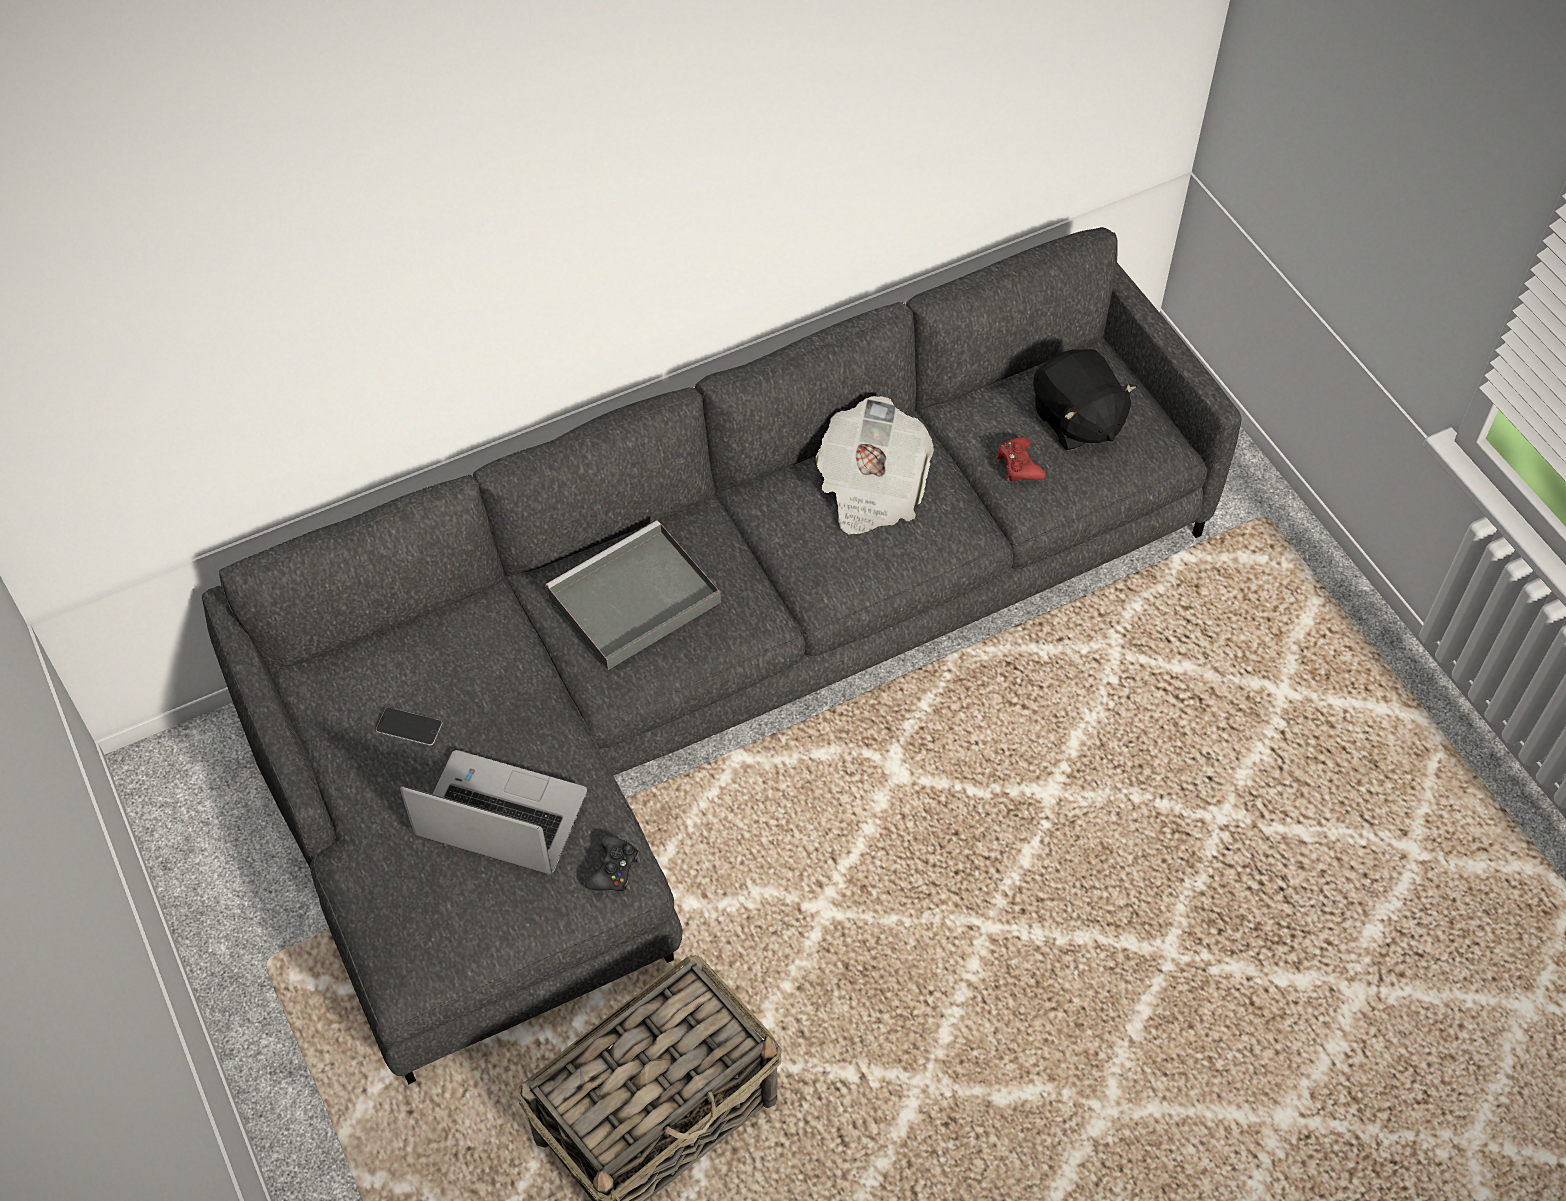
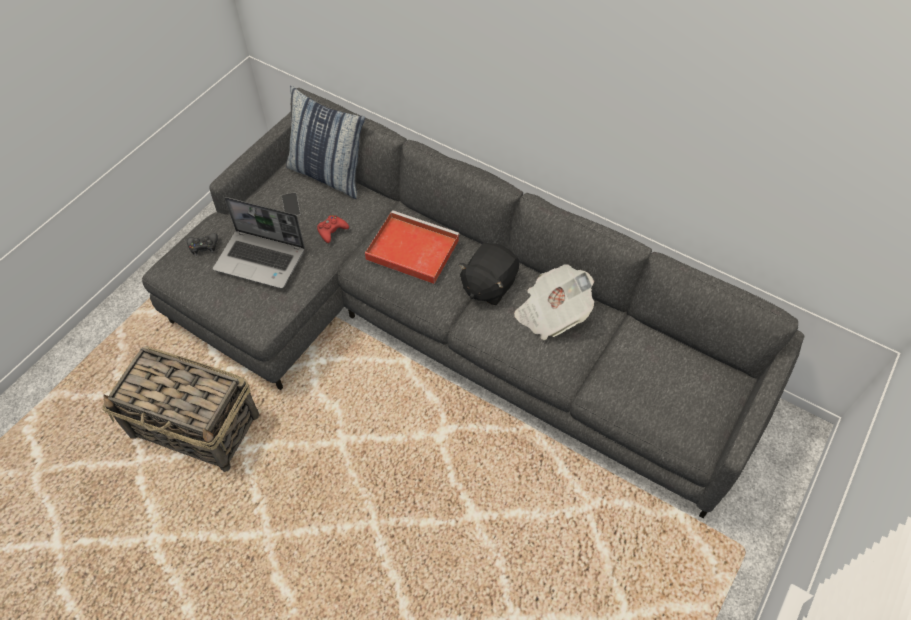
camera: 60 degrees right, 0 degrees up
(374, 647) = (328, 174): none -> pillow
(499, 817) = (261, 260): laptop -> laptop turned 120 degrees clockwise
(614, 870) = (259, 318): black game controller -> black game controller (203, 246)
(632, 601) = (410, 249): grey tray -> red tray
(1018, 465) = (621, 374): red game controller -> red game controller (332, 231)
(1076, 421) = (676, 389): black plush toy -> black plush toy (488, 285)

